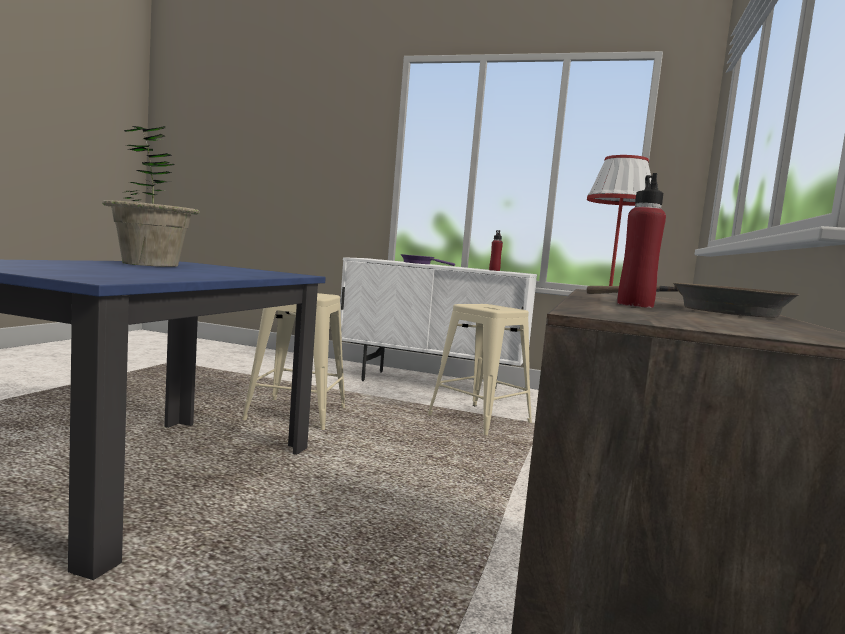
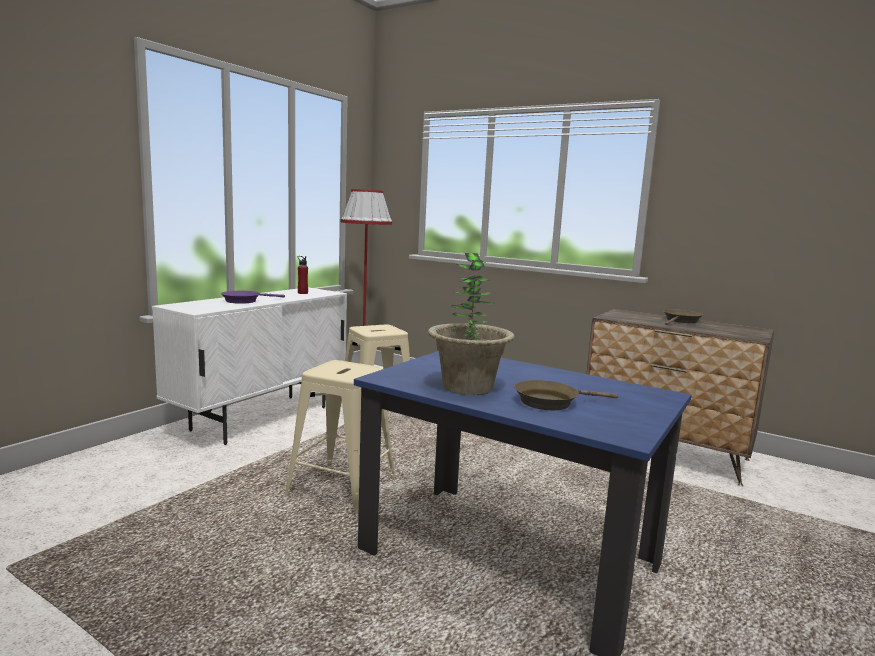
camera: 75 degrees left, 5 degrees up
(88, 265) = (550, 402): none -> brown frying pan
(635, 305) = (695, 327): red bottle -> none

